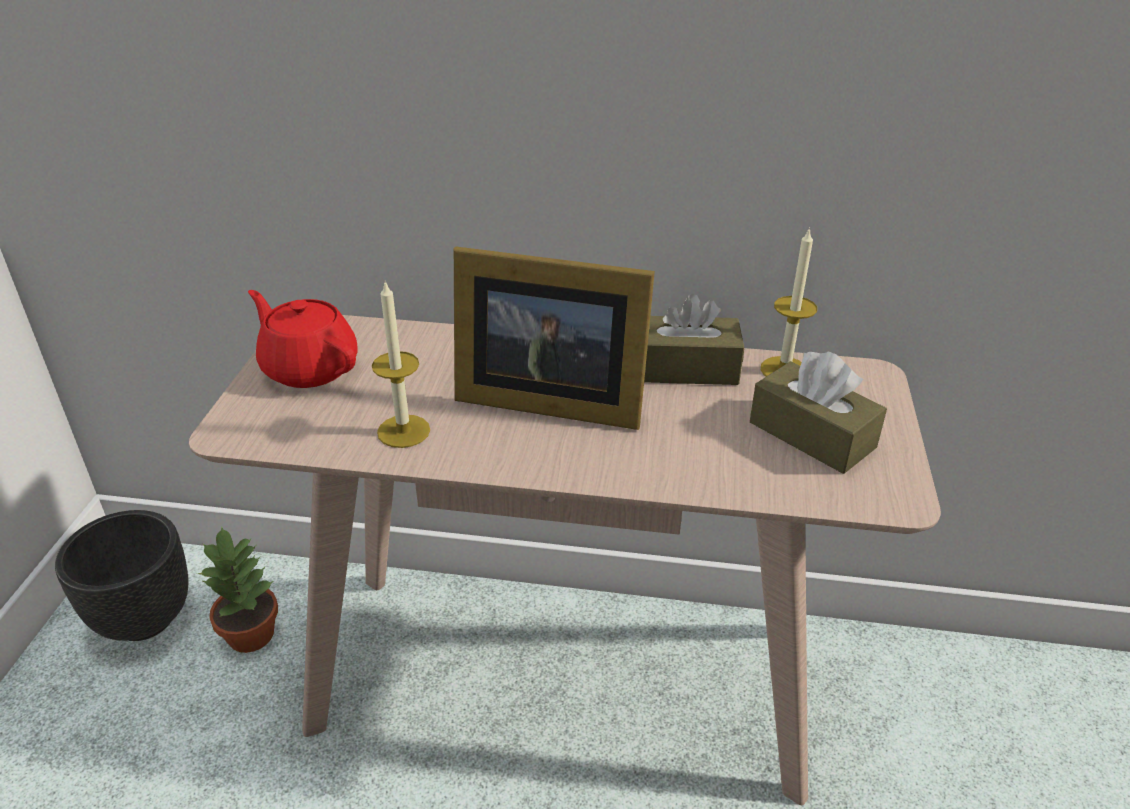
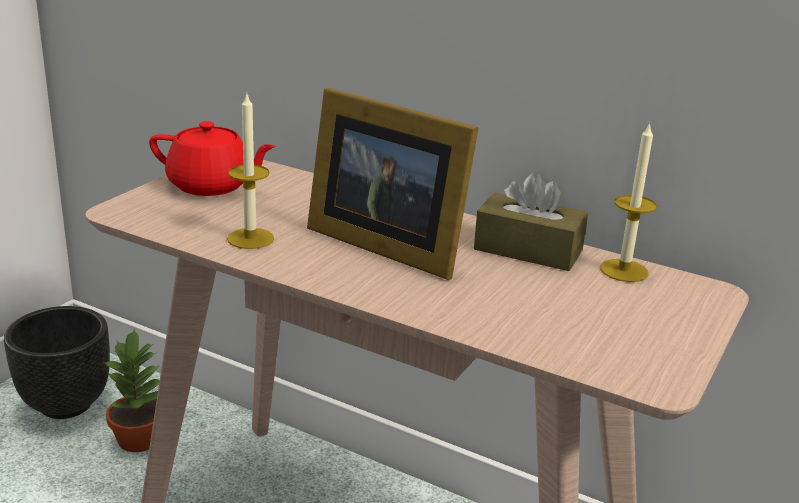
camera: 20 degrees right, 10 degrees down
(309, 368) = (211, 186): red teapot -> red teapot turned 135 degrees clockwise
(811, 435) = (611, 320): brown tissue box -> none

